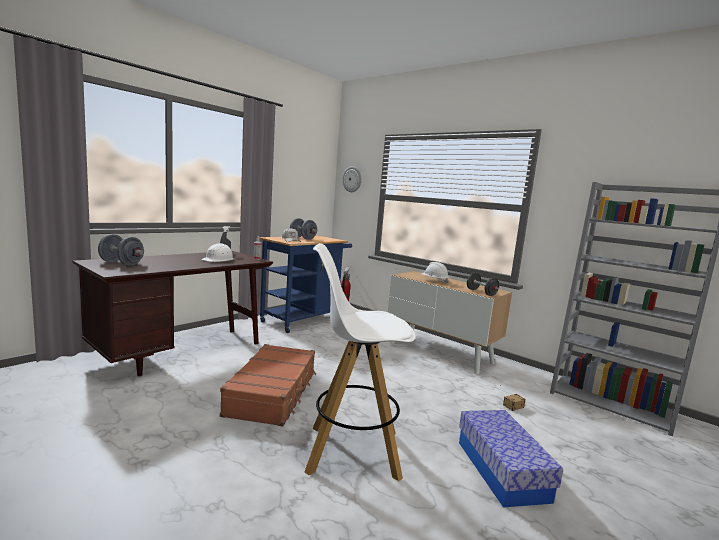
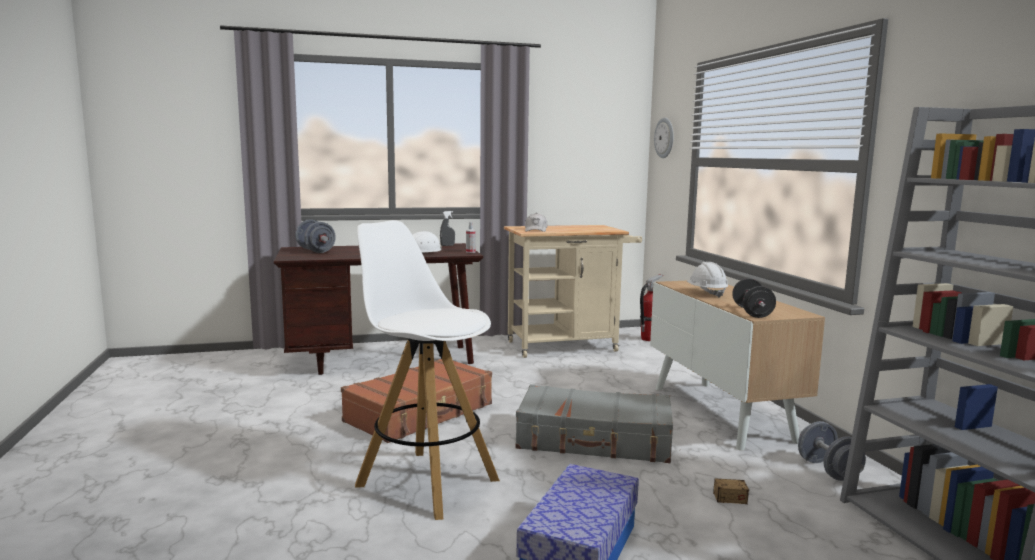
camera: 35 degrees right, 0 degrees up
(302, 238) = (563, 228): grey dumbbell -> grey dumbbell (828, 470)
(304, 319) = (569, 345): blue cart -> beige cart
(406, 386) = (594, 440): none -> grey suitcase

